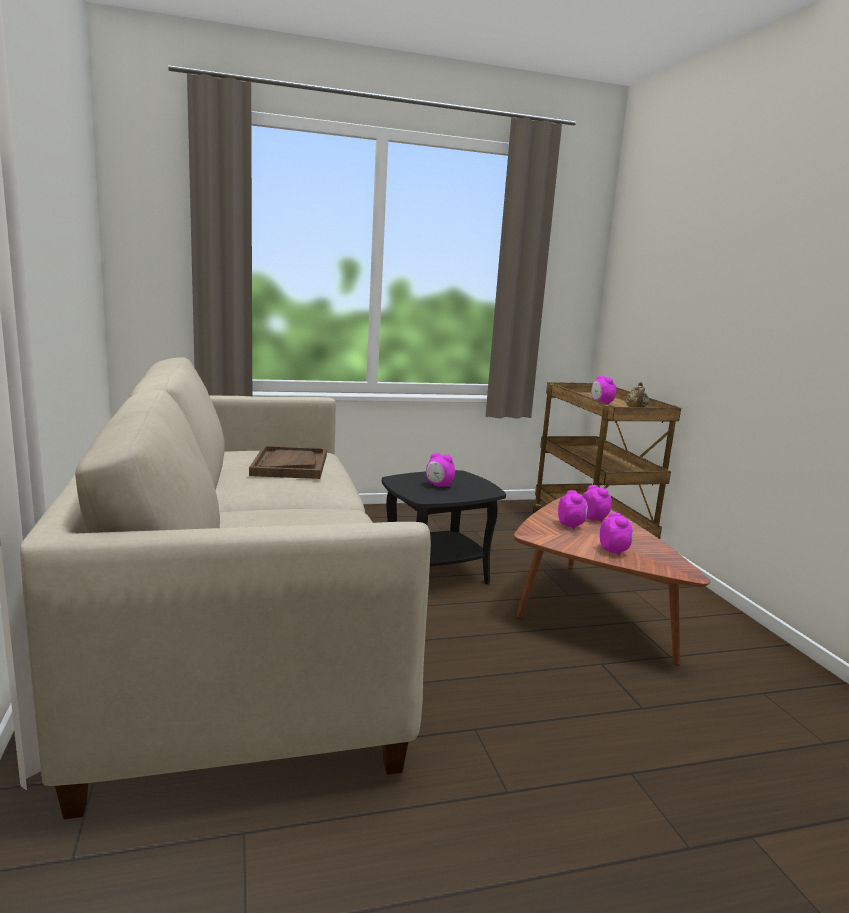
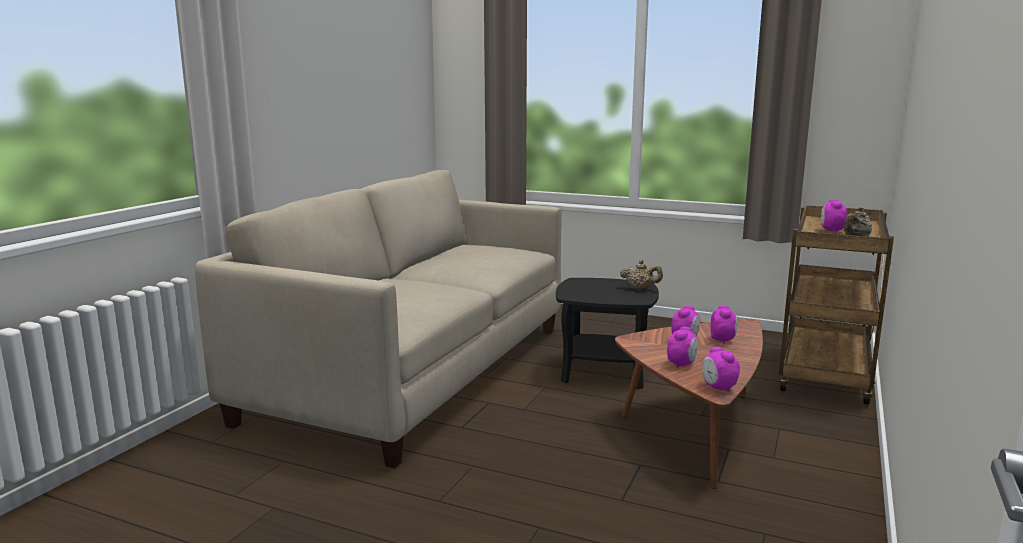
camera: 40 degrees right, 0 degrees up
(290, 465) = (483, 256): brown tray -> none
(439, 486) = (602, 290): alarm clock -> alarm clock (718, 388)
(467, 479) = (640, 289): none -> beige teapot

